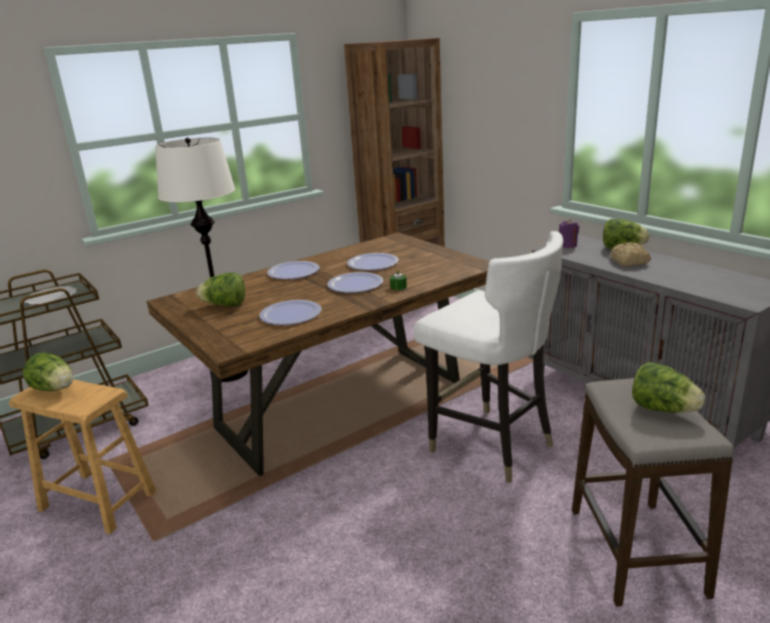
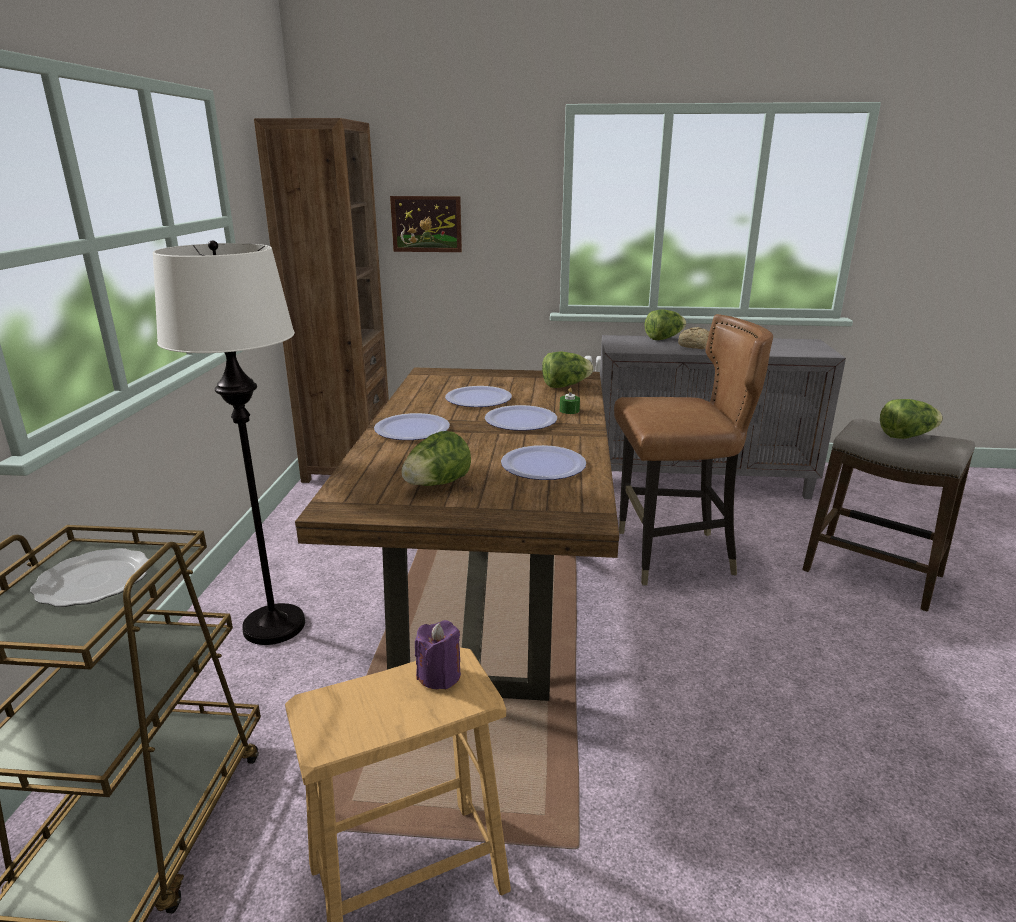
camera: 50 degrees left, 0 degrees up
(55, 389) = (356, 707): lettuce -> lettuce (565, 386)
(475, 118) = (426, 224): none -> picture
(490, 445) = (672, 555): white chair -> brown chair
(567, 245) = (621, 344): purple candle -> purple candle (439, 675)

